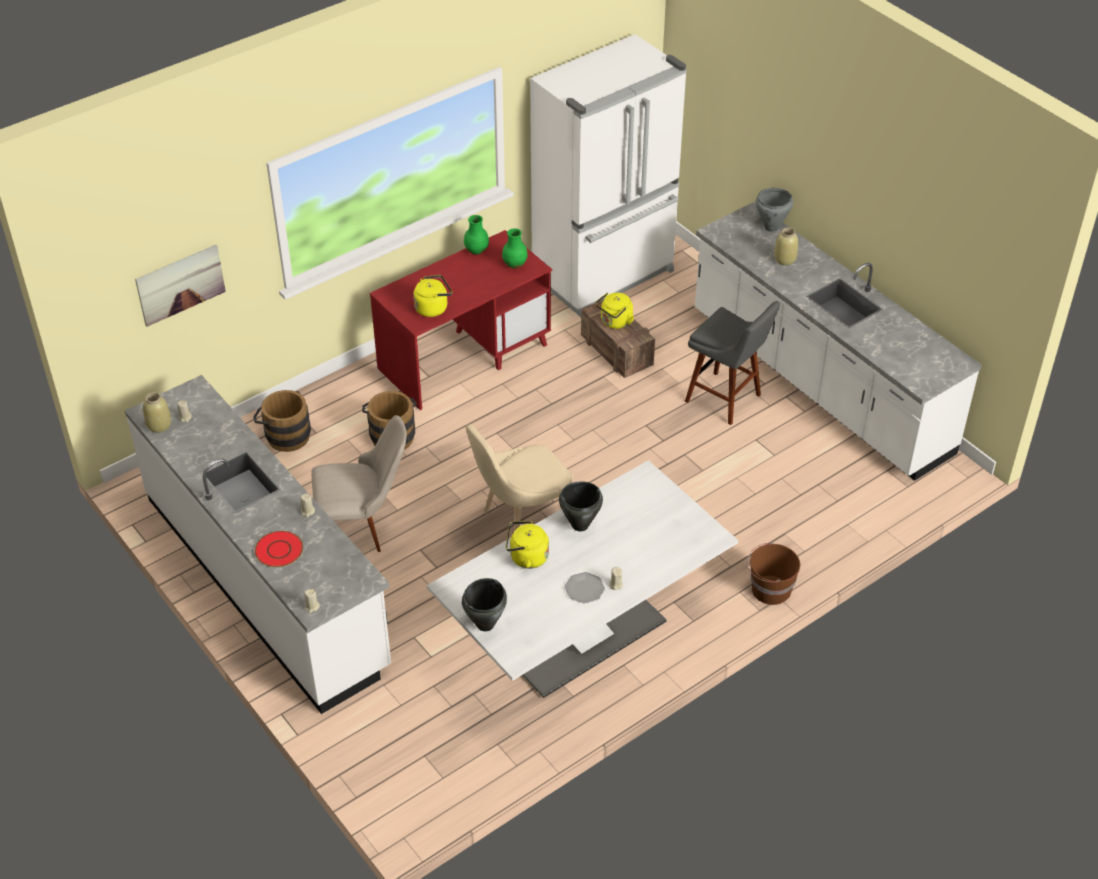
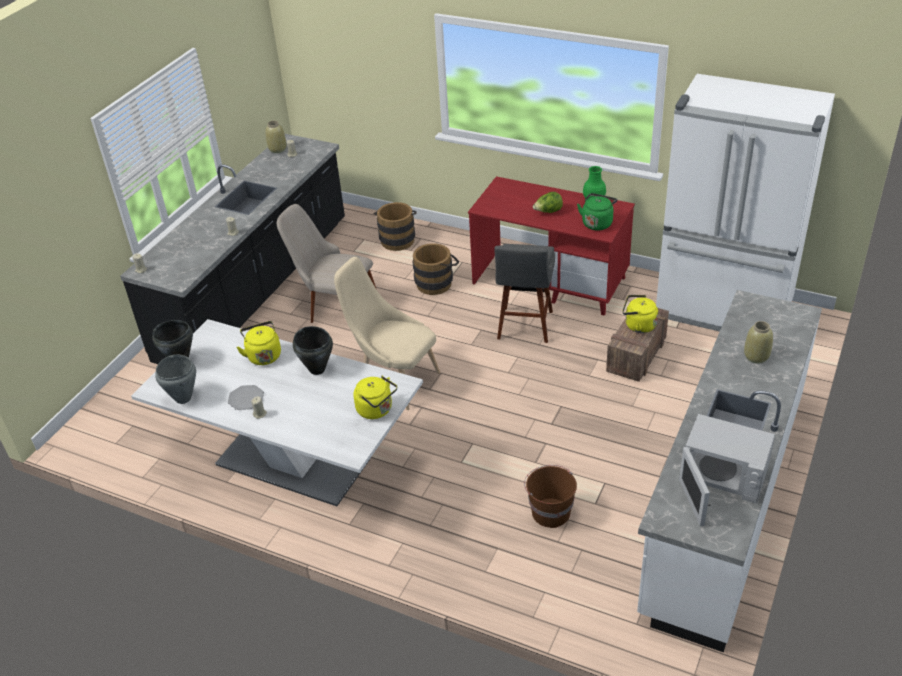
camera: 65 degrees right, 5 degrees down
(180, 284) = (360, 75): picture -> none
(266, 581) = (256, 289): white counter -> black counter
(278, 550) = (188, 236): red plate -> none
(362, 527) = (334, 308): beige chair -> beige chair turned 150 degrees clockwise
(433, 308) = (506, 207): yellow kettle -> yellow kettle (376, 410)
(467, 285) = (548, 212): none -> lettuce
(515, 264) = (597, 223): green vase -> green kettle
(726, 400) = (638, 444): grey stool -> grey stool (524, 327)
(770, 590) = (418, 563): brown bucket -> brown bucket (550, 512)
(771, 227) = (796, 332): grey cooking pot -> grey cooking pot (183, 398)
(898, 337) = (721, 476): none -> white microwave

